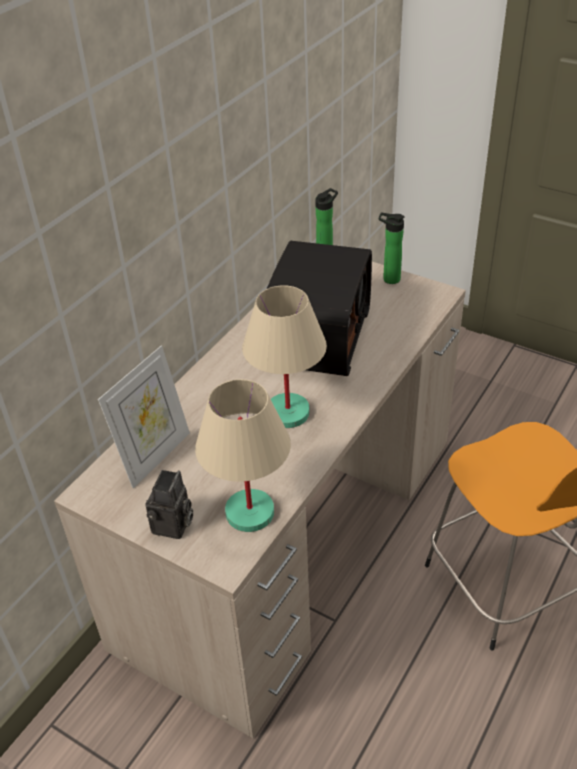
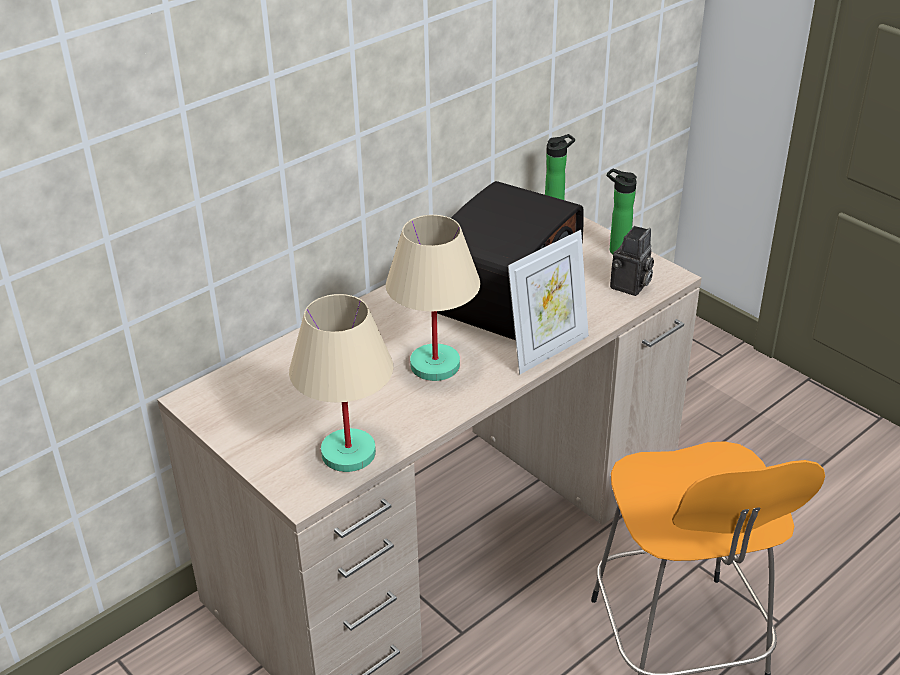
camera: 15 degrees right, 5 degrees down
(155, 456) = (276, 379): picture frame -> picture frame (547, 350)
(173, 527) = (264, 449): camera -> camera (630, 287)

